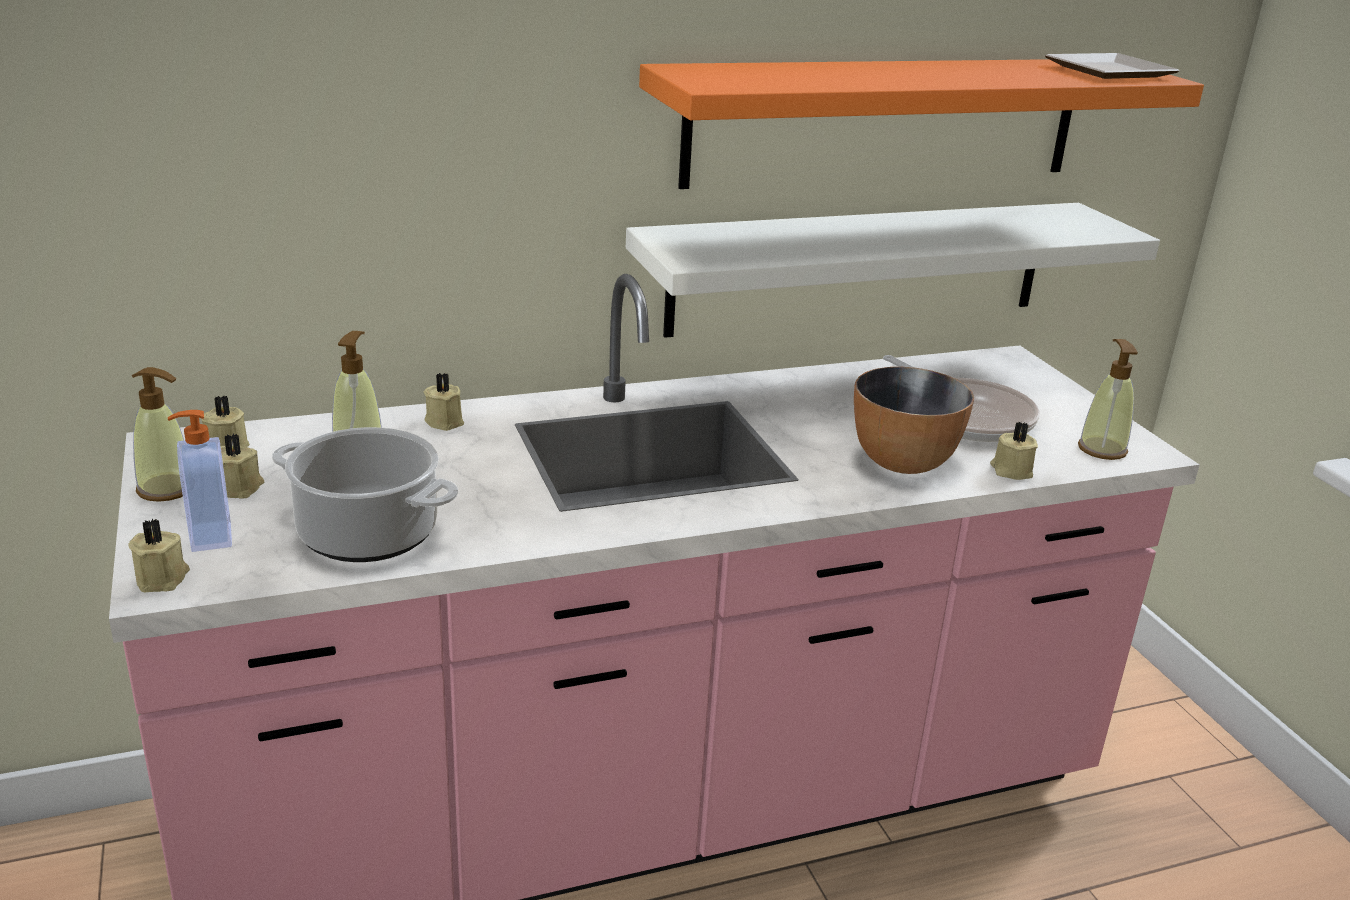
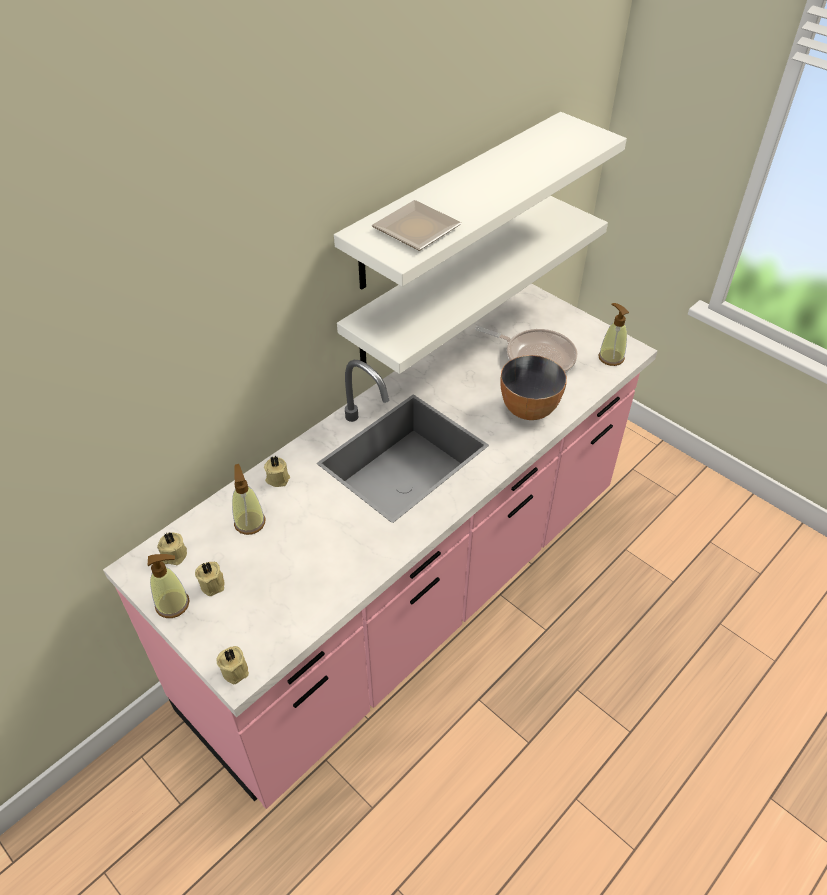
camera: 25 degrees left, 20 degrees up
(209, 537) = (231, 628): soap dispenser -> none
(366, 534) = (310, 586): cooking pot -> none
(885, 121) = (456, 200): orange shelf -> white shelf
(1010, 471) = (580, 393): beige candle -> none
(1114, 72) = (576, 138): plate -> plate (420, 229)

